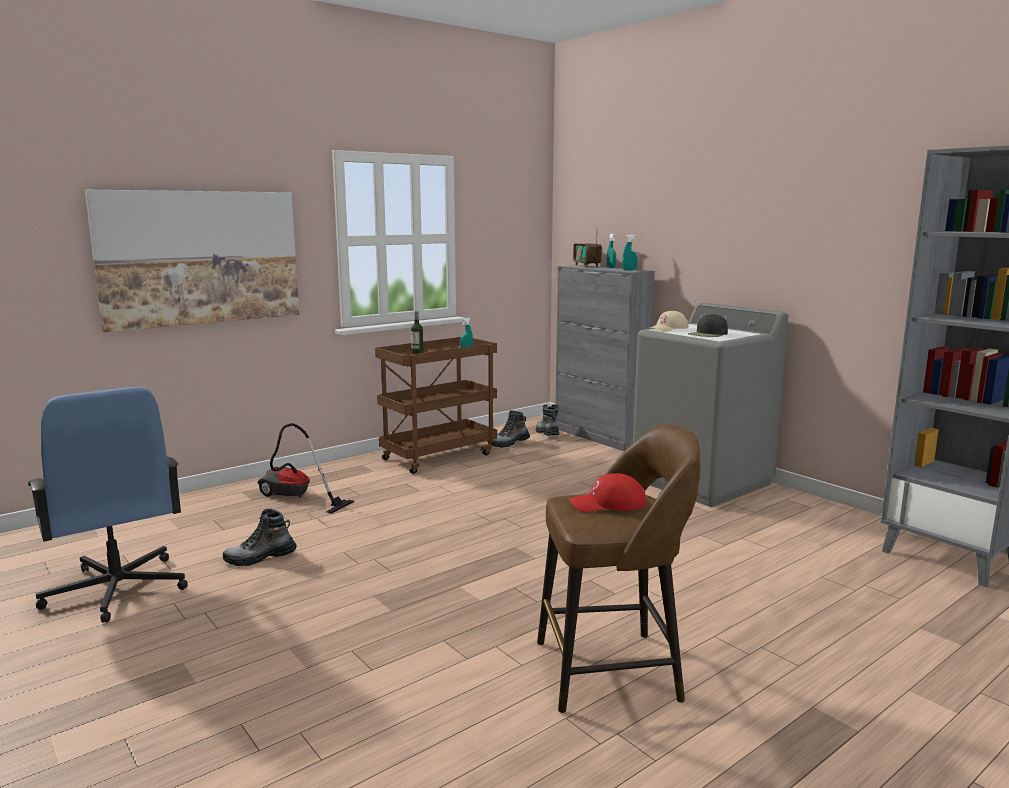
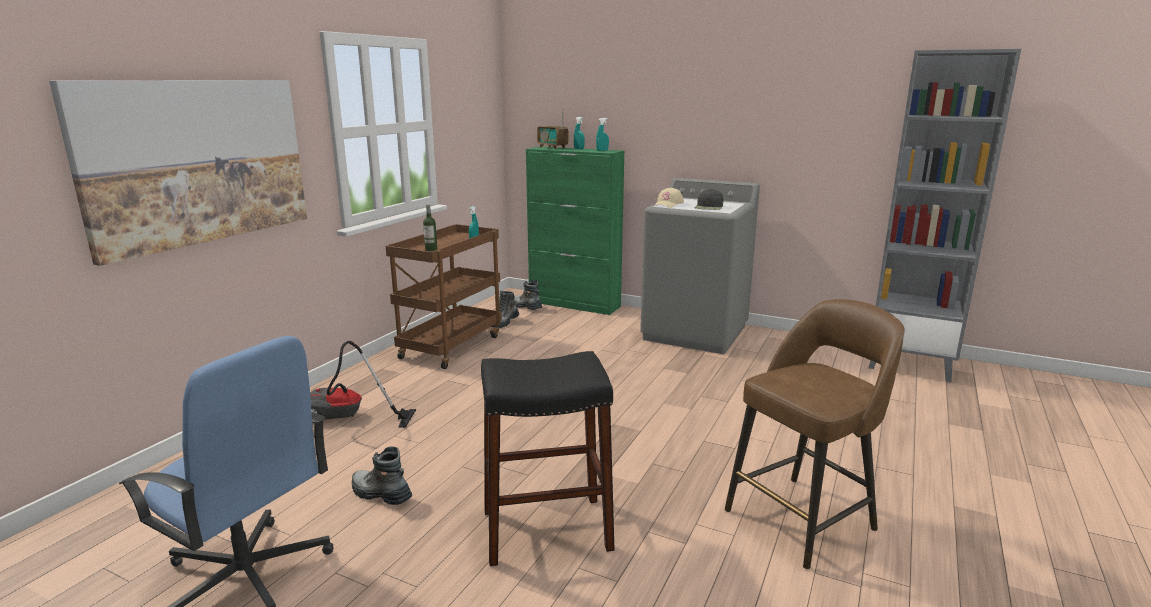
camera: 25 degrees left, 5 degrees up
(260, 558) = (381, 494): boot -> boot turned 75 degrees clockwise
(357, 615) = (546, 529): none -> black stool
(599, 437) = (575, 304): grey cabinet -> green cabinet
(608, 504) = (809, 378): red cap -> none

